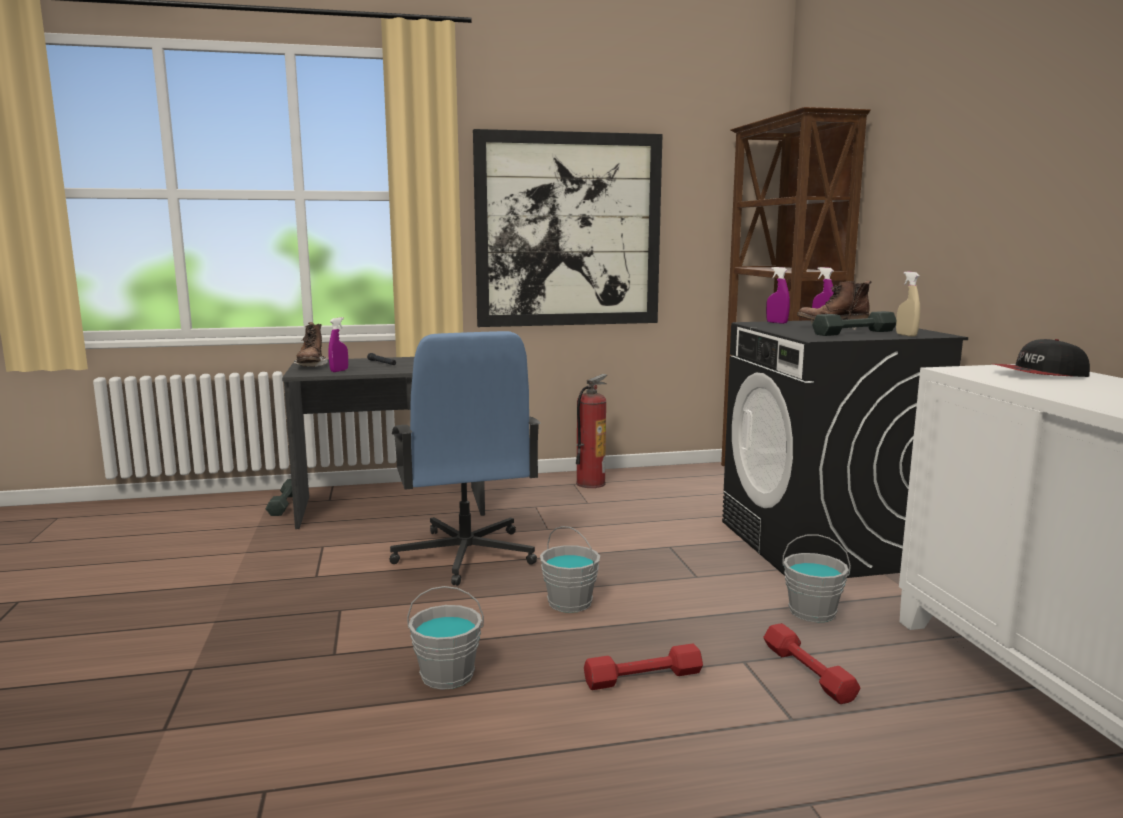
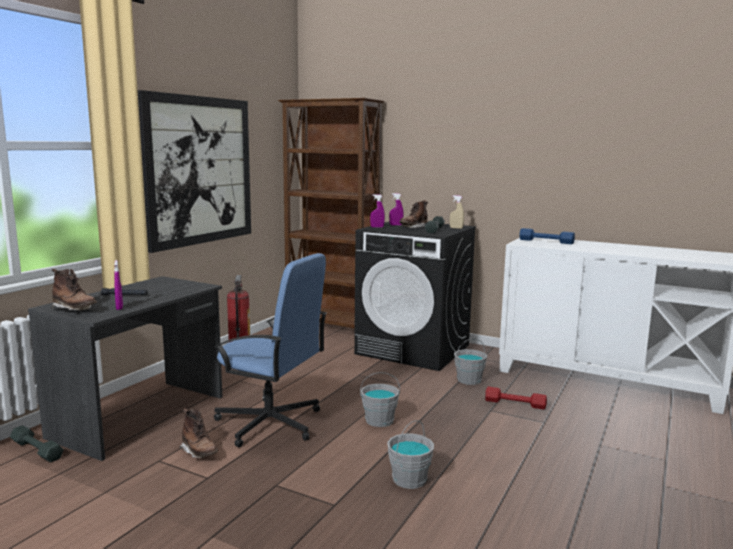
camera: 50 degrees left, 0 degrees up
(359, 554) = (199, 452): none -> brown boot
(643, 677) = (476, 435): red dumbbell -> none
(1040, 374) = (546, 241): cap -> blue dumbbell

